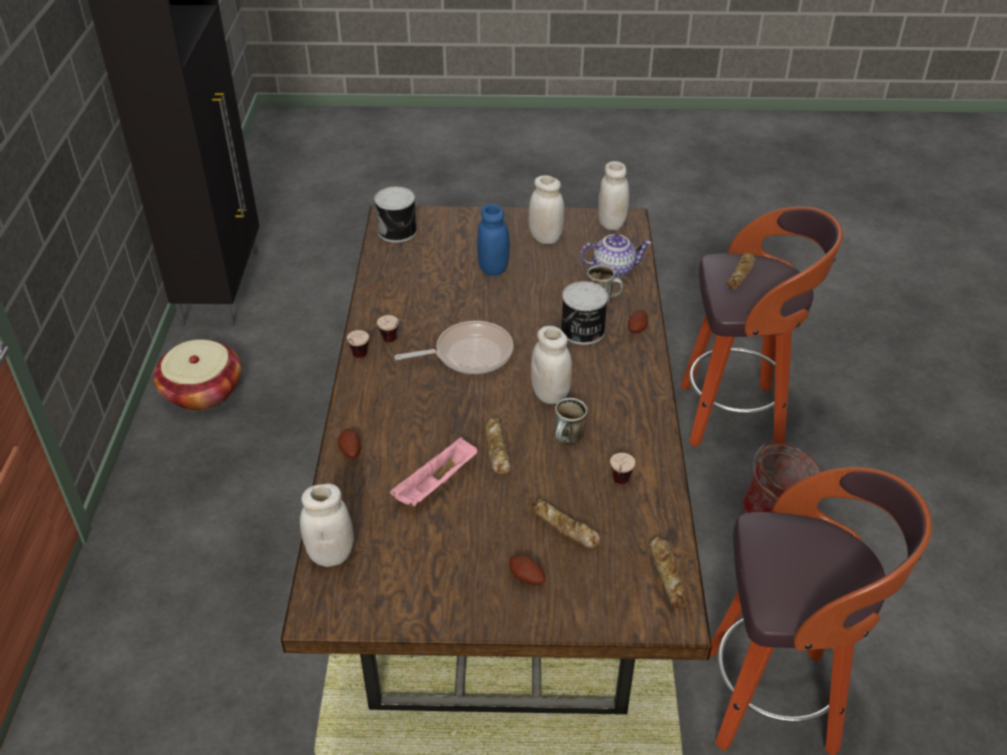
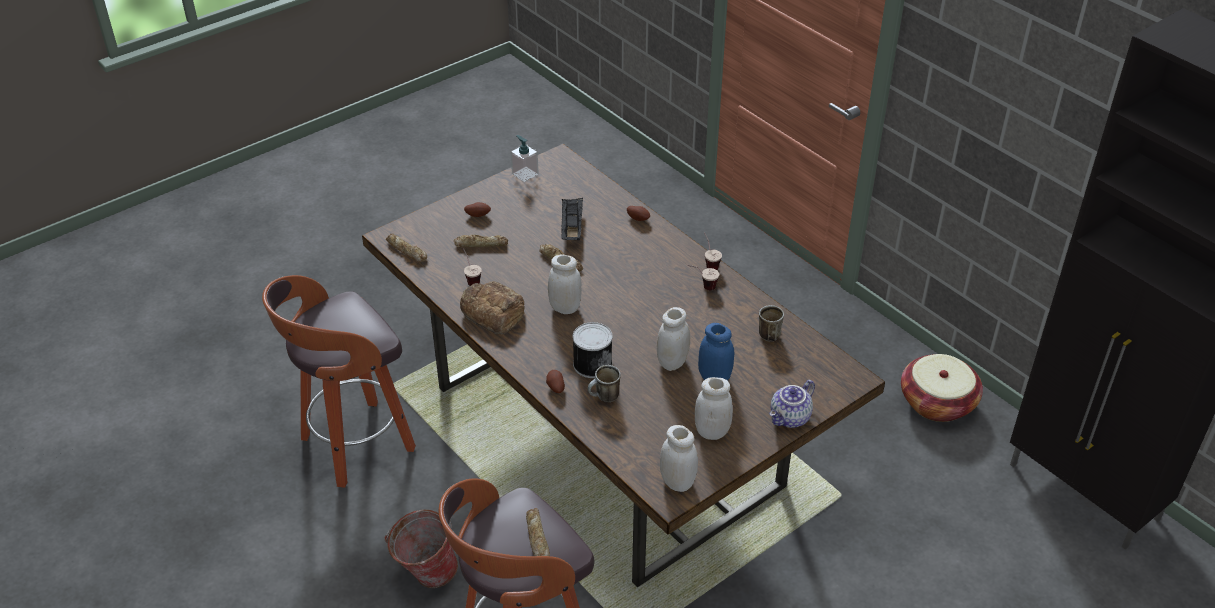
camera: 140 degrees right, 0 degrees up
(331, 554) = (583, 176): white jar -> white jar (672, 362)
(396, 611) = (525, 174): none -> soap dispenser
(398, 231) = (827, 369): can -> none
(436, 485) = (571, 227): pink tray -> black tray
(469, 354) = (646, 305): frying pan -> none
(568, 440) = (525, 287): mug -> mug (767, 333)
(613, 269) = (626, 432): teapot -> teapot (790, 418)
(630, 431) = (493, 312): none -> bread

